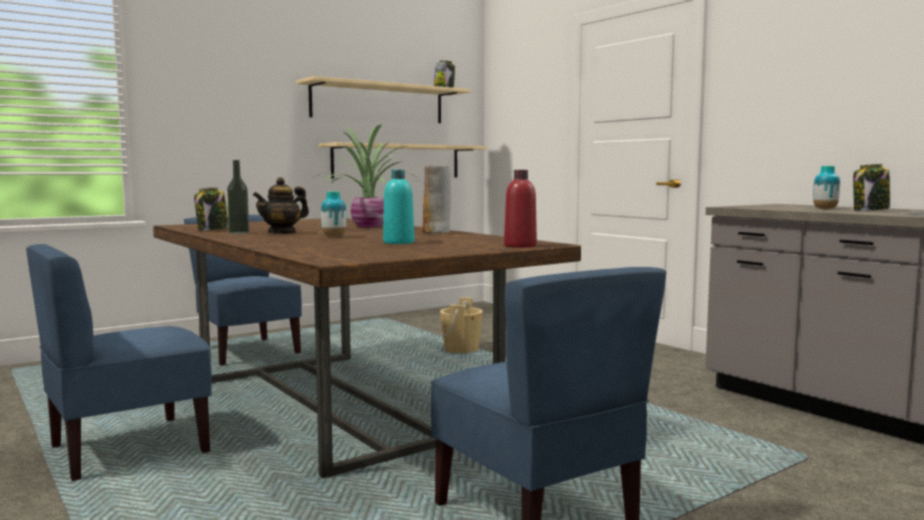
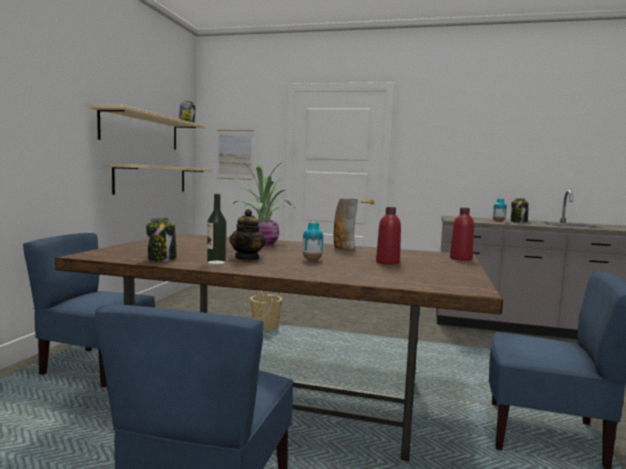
camera: 40 degrees left, 0 degrees up
(398, 242) = (387, 262): turquoise bottle -> red bottle
(519, 124) = (235, 154): none -> picture

